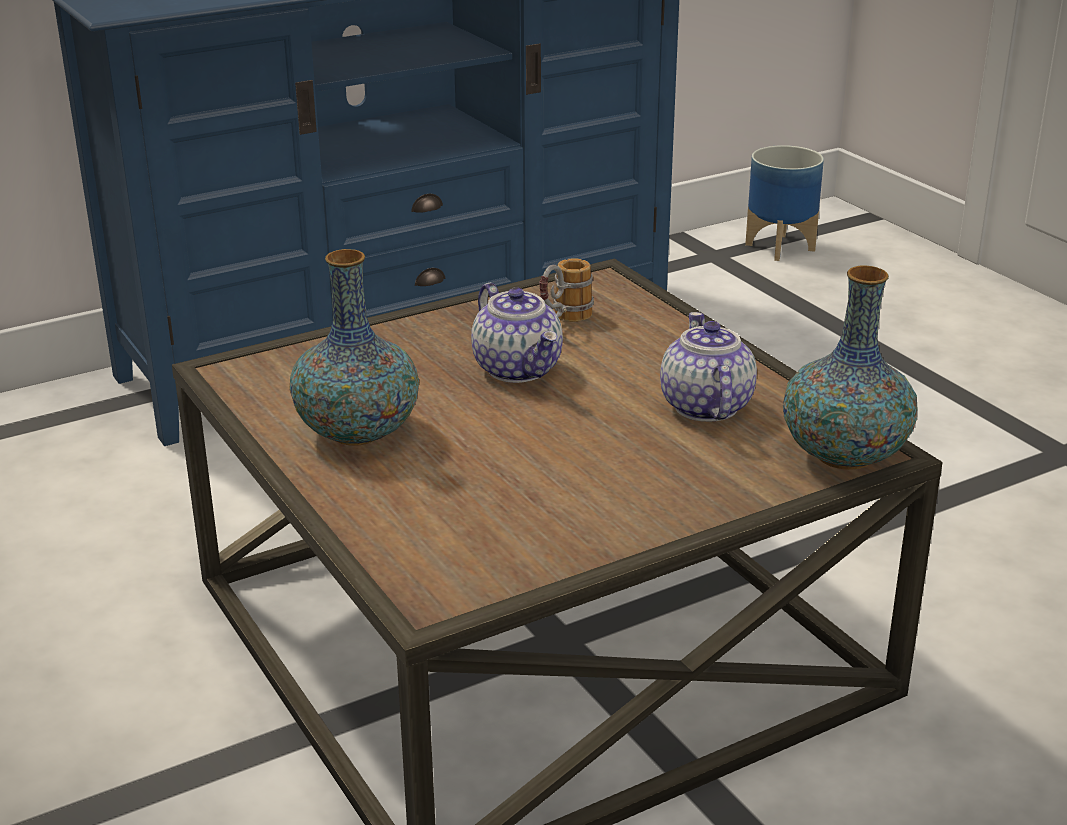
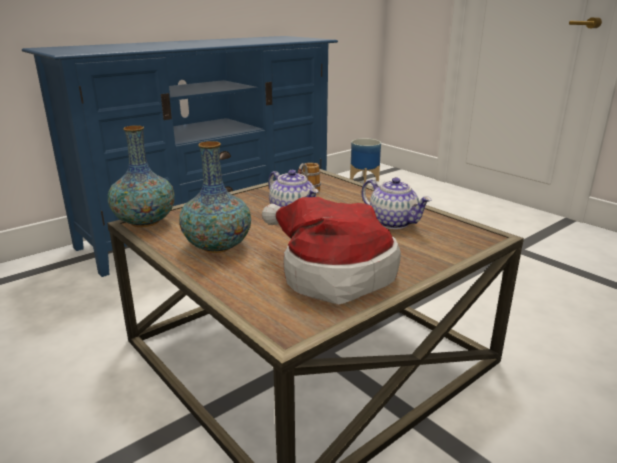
camera: 10 degrees left, 5 degrees down
(539, 507) = (331, 274): none -> hat
(704, 406) = (393, 222): teapot -> teapot turned 150 degrees clockwise
(844, 455) = (475, 238): vase -> vase (145, 222)

